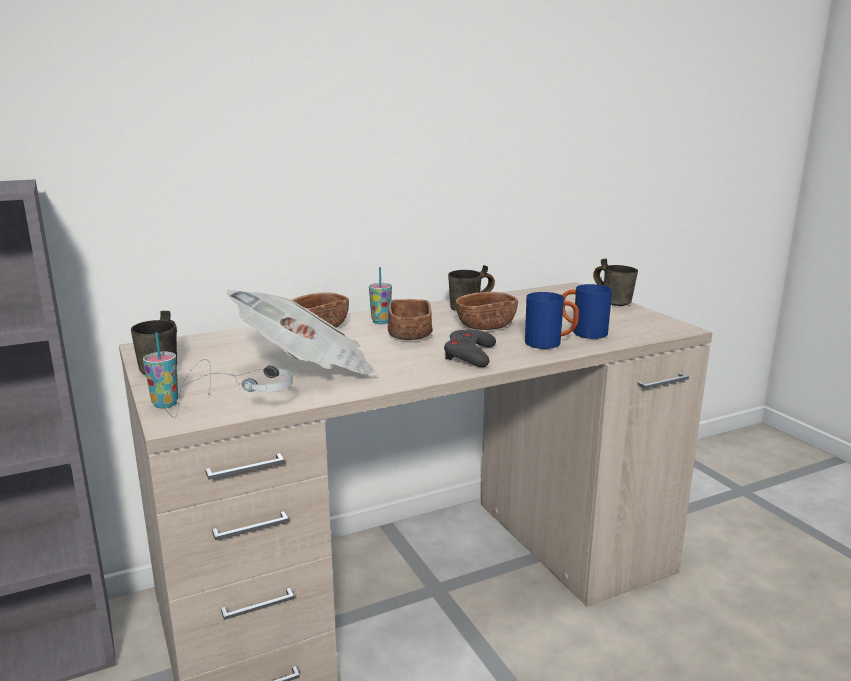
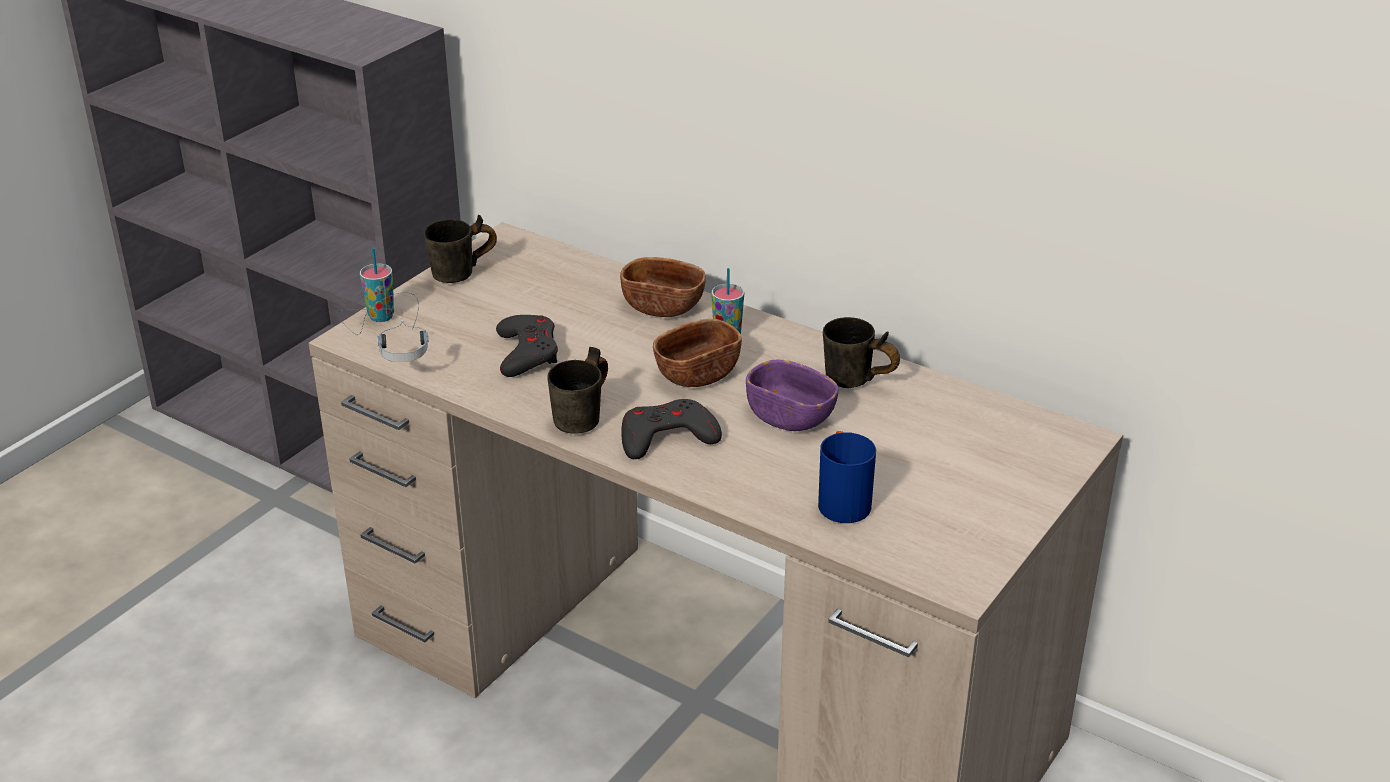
camera: 60 degrees right, 15 degrees up
(308, 369) = (527, 352): newspaper -> grey game controller
(486, 326) = (790, 417): brown bowl -> purple bowl
(550, 344) = (767, 485): blue mug -> none
(614, 301) = (1042, 495): grey mug -> grey mug (587, 419)

